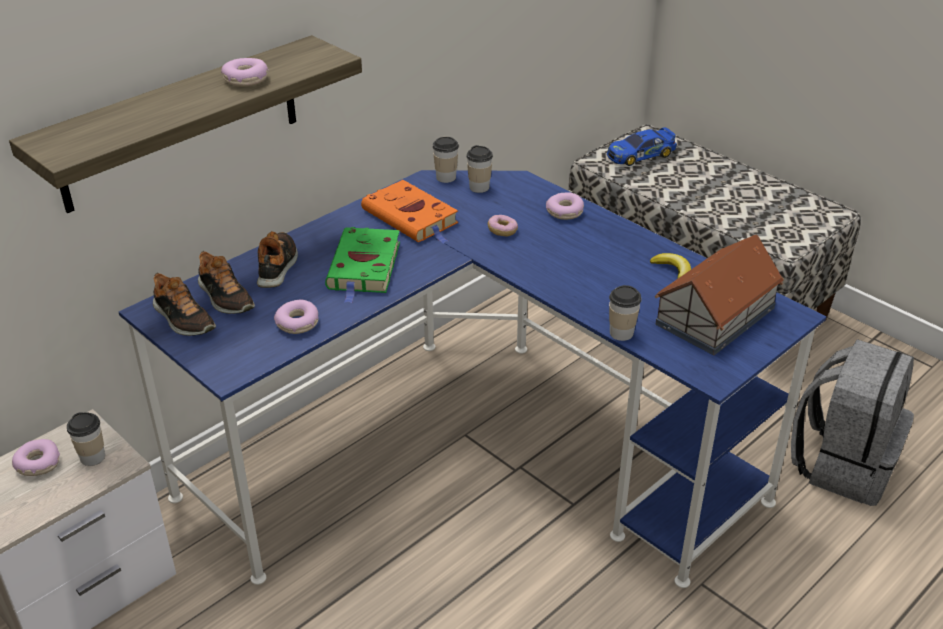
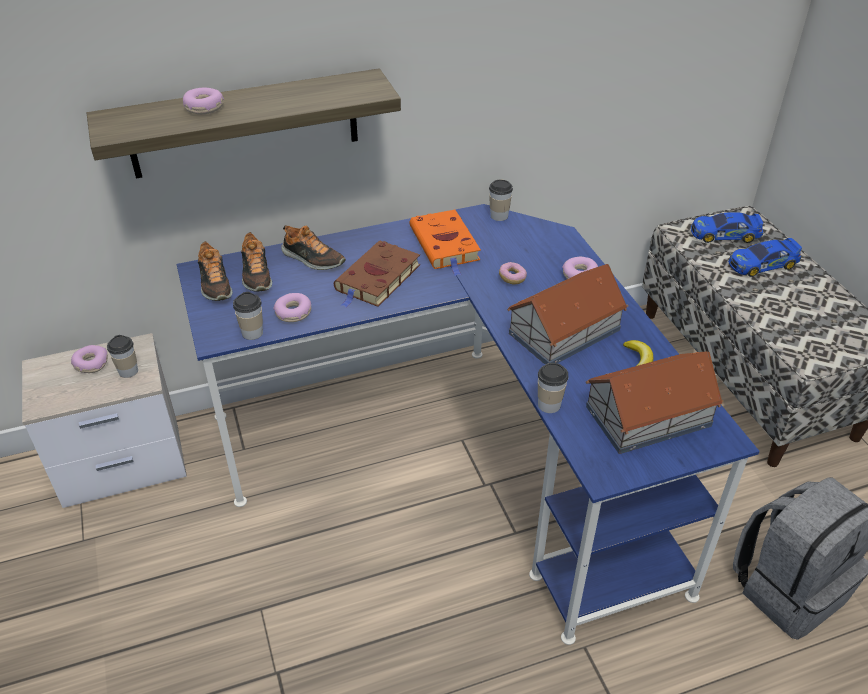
camera: 25 degrees right, 5 degrees up
(246, 80) = (293, 98): donut -> donut (204, 108)
(277, 266) = (312, 259): shoe -> shoe turned 90 degrees clockwise
(364, 267) = (377, 279): green book -> brown book
(479, 187) = (521, 232): cup -> cup (252, 333)
(586, 266) = (563, 331): none -> toy house
(691, 173) = (762, 264): none -> toy car

